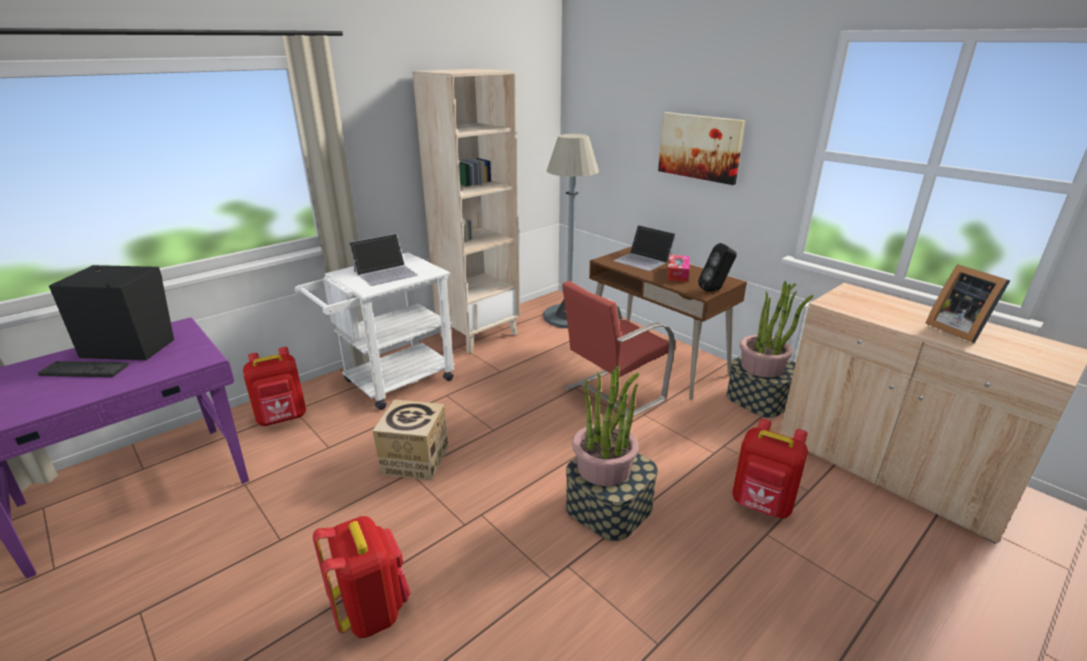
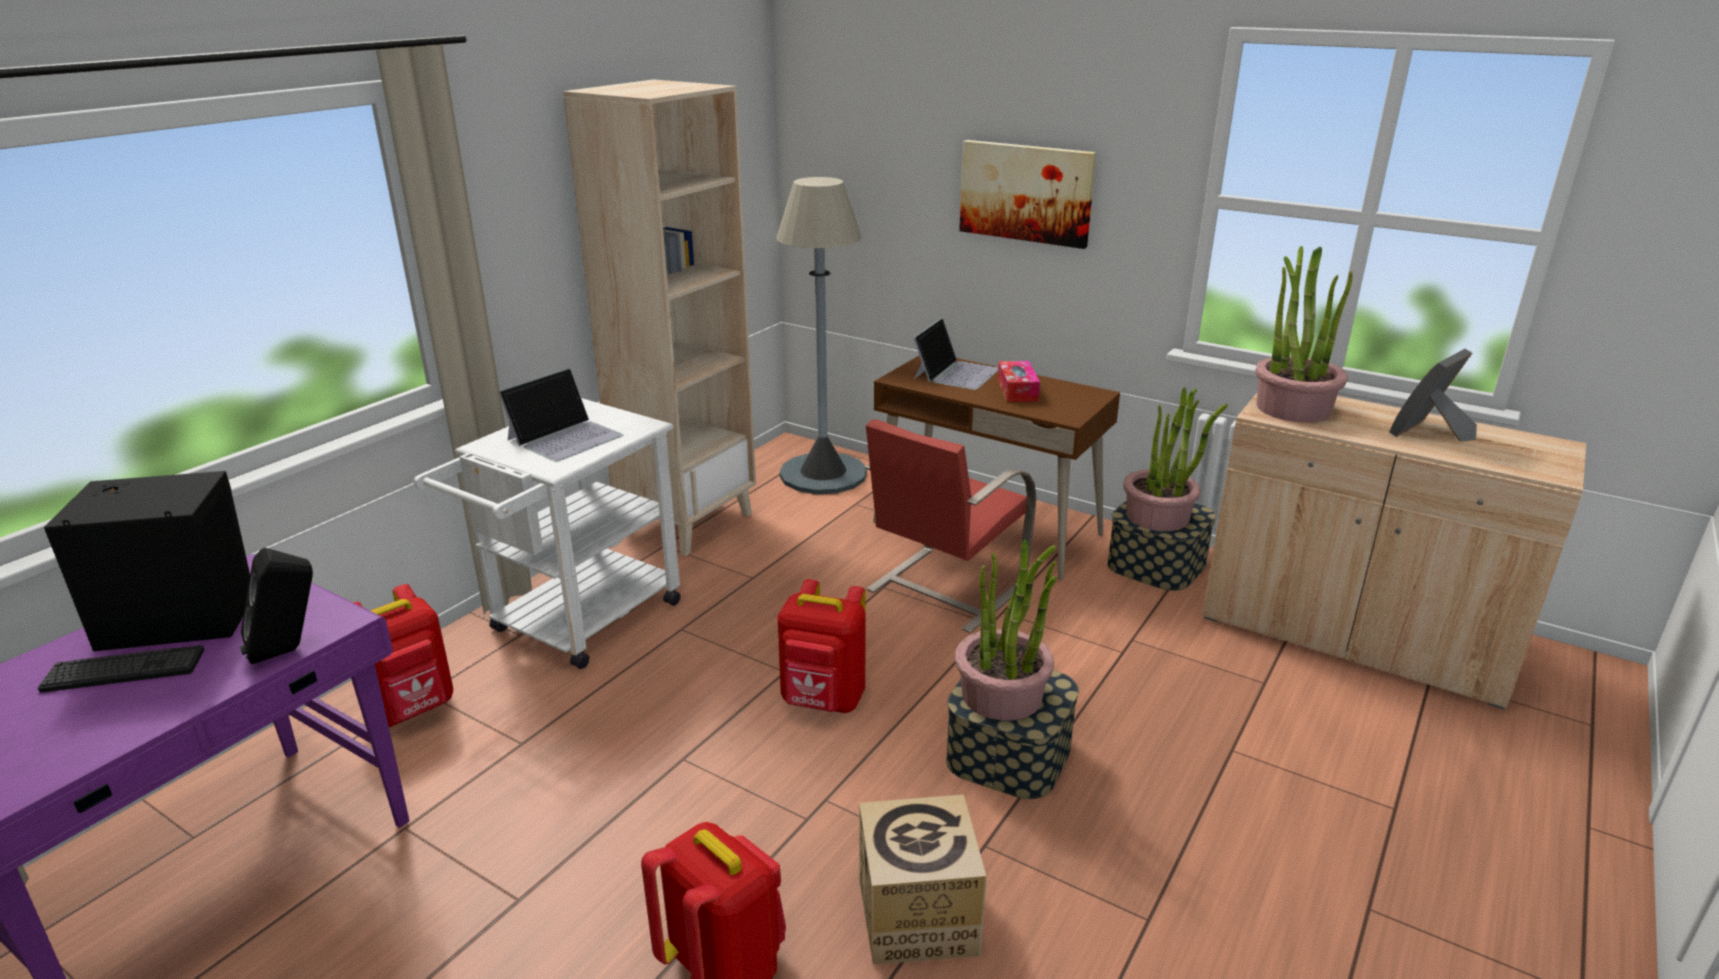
camera: 15 degrees left, 0 degrees up
(415, 460) = (680, 738): cardboard box -> cardboard box (917, 916)
(643, 260) = (956, 373): laptop -> laptop turned 90 degrees counterclockwise
(715, 290) = (1083, 410): black speaker -> black speaker (289, 651)
(761, 505) = (1212, 713): red backpack -> red backpack (823, 701)
(855, 301) = (1293, 408): none -> potted plant
(957, 329) = (1429, 433): picture frame -> picture frame turned 90 degrees clockwise

